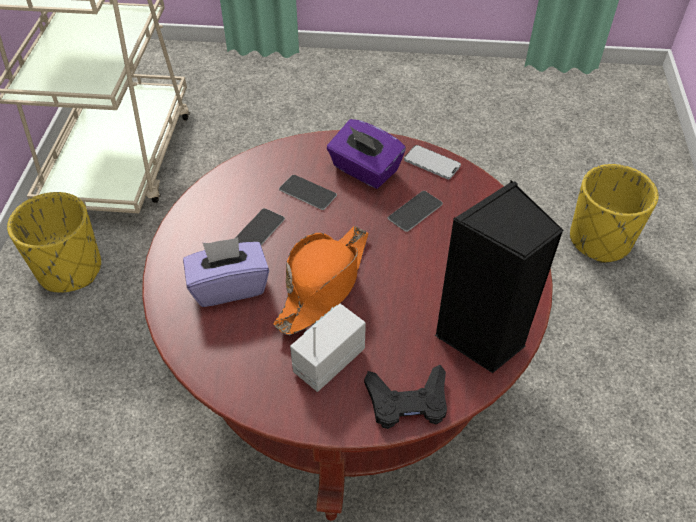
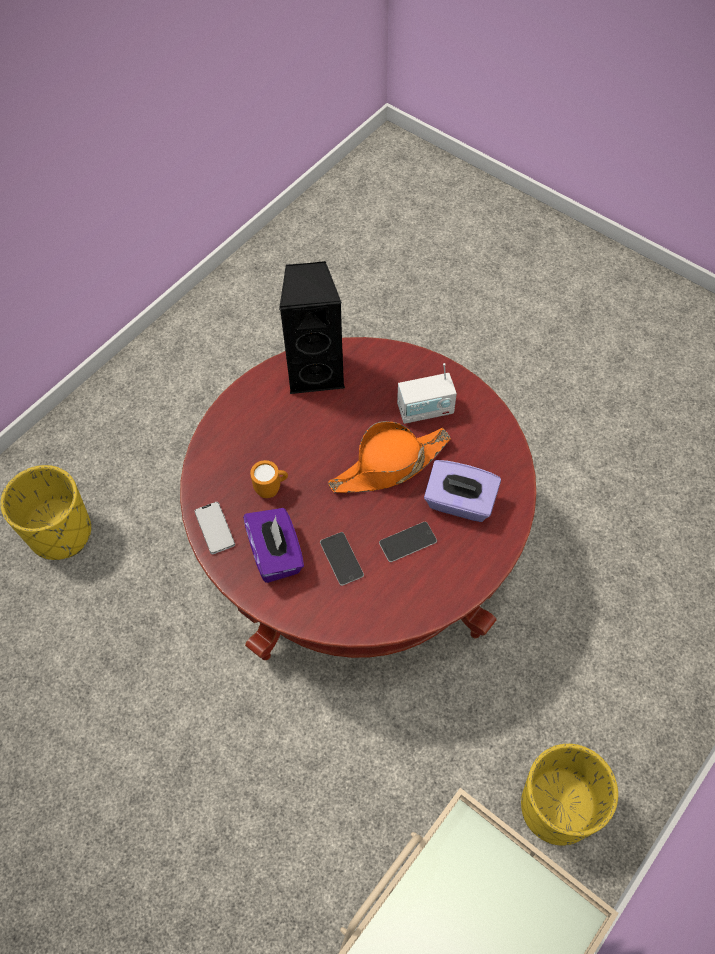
camera: 145 degrees left, 10 degrees up
(407, 402) = (395, 361): black game controller -> none
(415, 211) = (272, 489): phone -> orange mug

